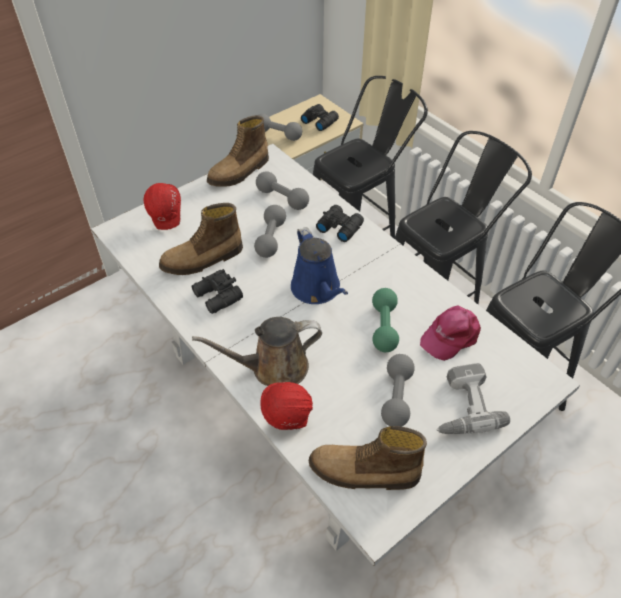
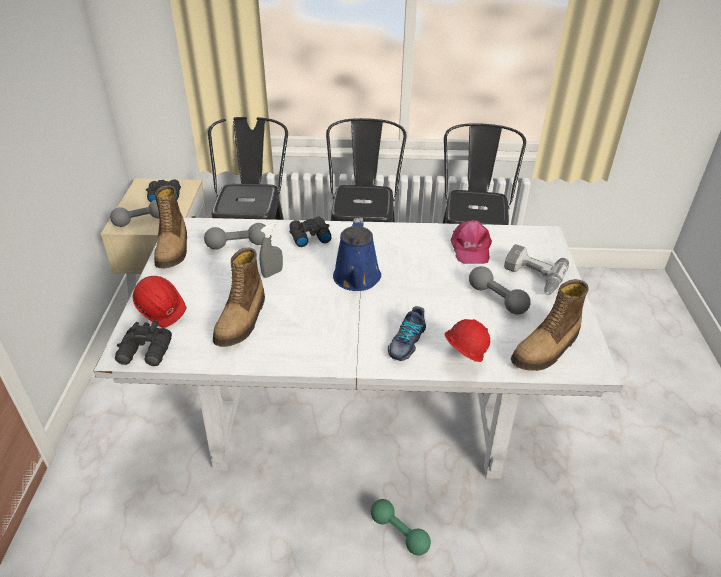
camera: 50 degrees left, 10 degrees down
(217, 297) = (295, 334): black binoculars -> black binoculars (146, 353)
(271, 238) = (272, 273): grey dumbbell -> grey spray bottle
(274, 368) = (406, 342): brown watering can -> shoe
(317, 289) = (356, 279): blue watering can -> blue watering can turned 75 degrees clockwise
(384, 327) = (430, 270): green dumbbell -> green dumbbell (399, 532)

